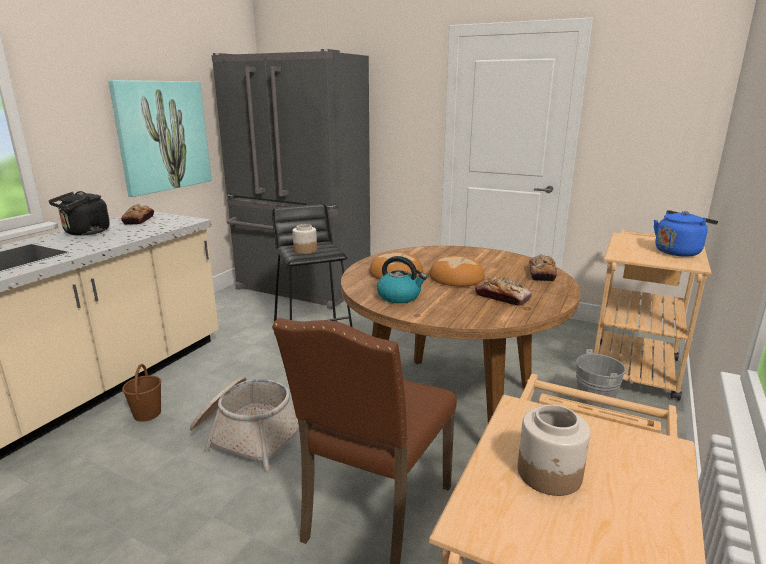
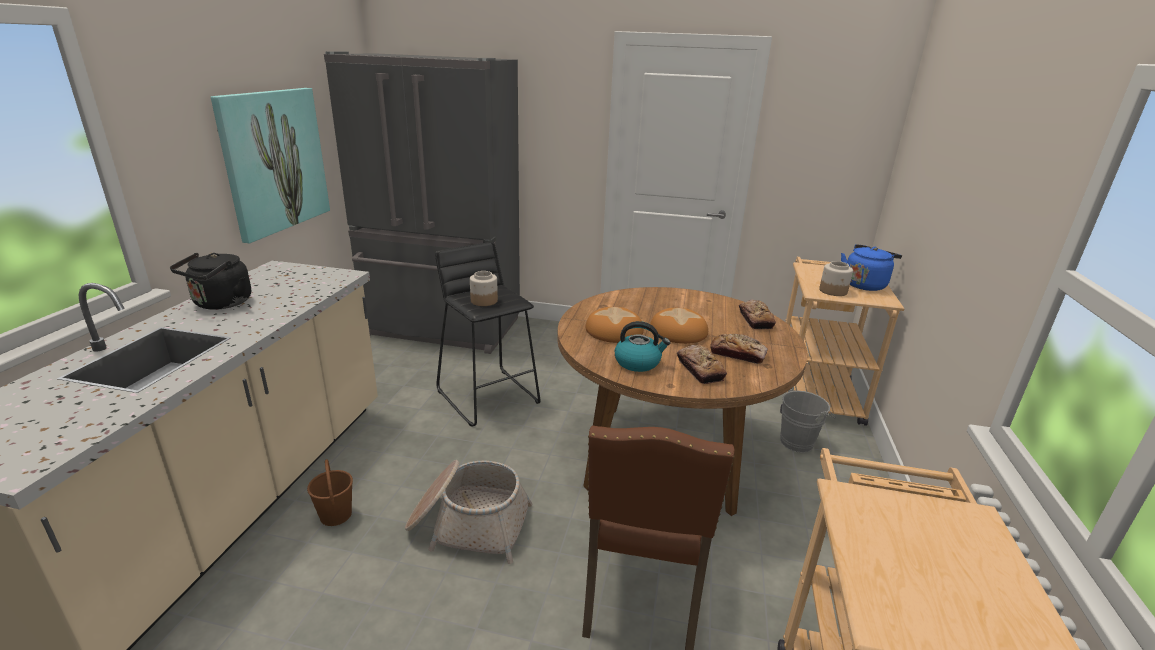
camera: 15 degrees left, 5 degrees up
(138, 220) = (276, 278): bread -> bread (700, 369)
(549, 474) = (910, 562): jar -> jar (833, 291)

